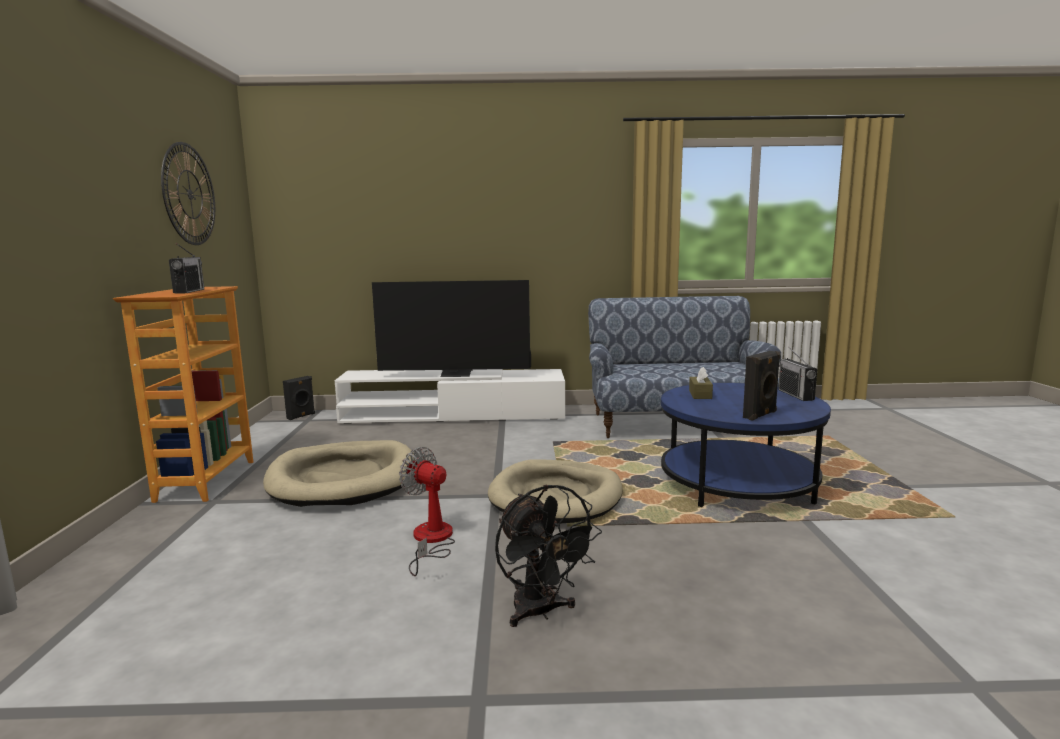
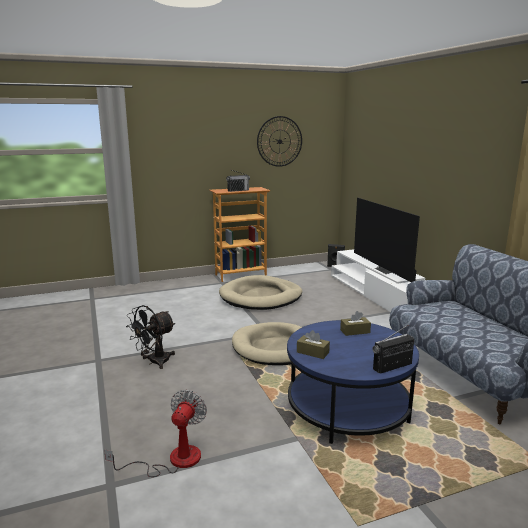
camera: 70 degrees right, 5 degrees up
(431, 541) = (207, 328): fan -> fan (173, 460)
(761, 415) = (312, 352): black speaker -> brown tissue box

